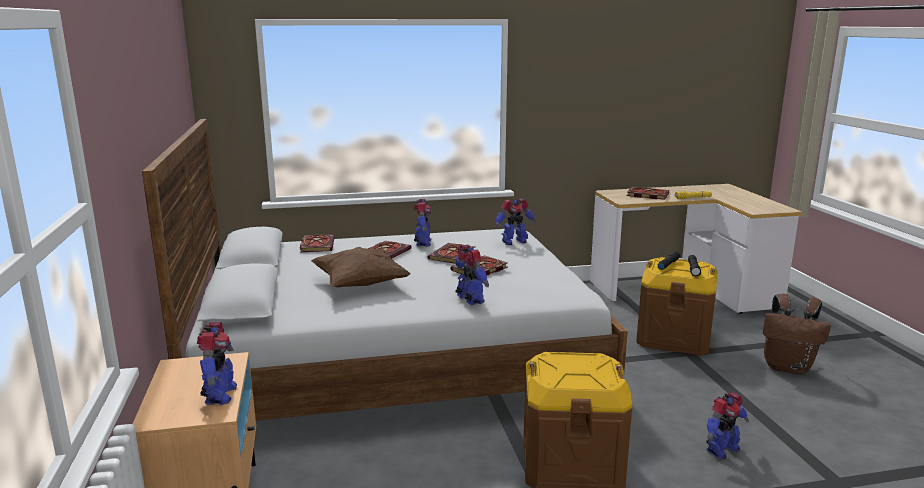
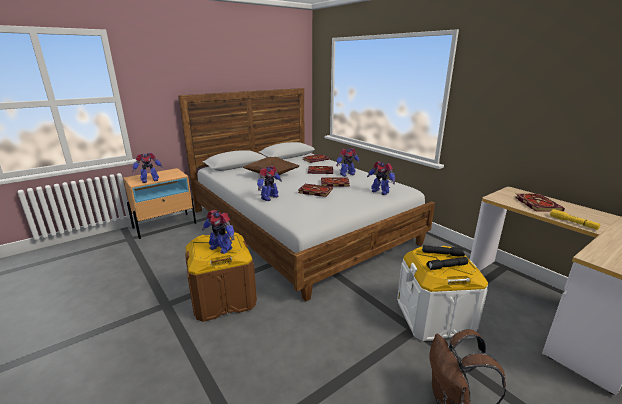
camera: 65 degrees right, 5 degrees up
(673, 337) = (434, 317): brown storage box -> white storage box
(721, 450) = (265, 363): toy robot -> toy robot (221, 248)

